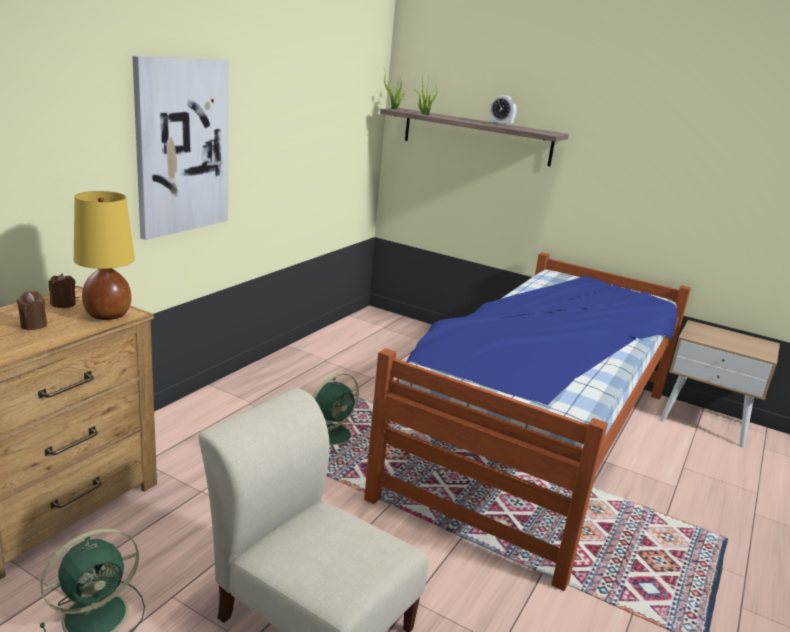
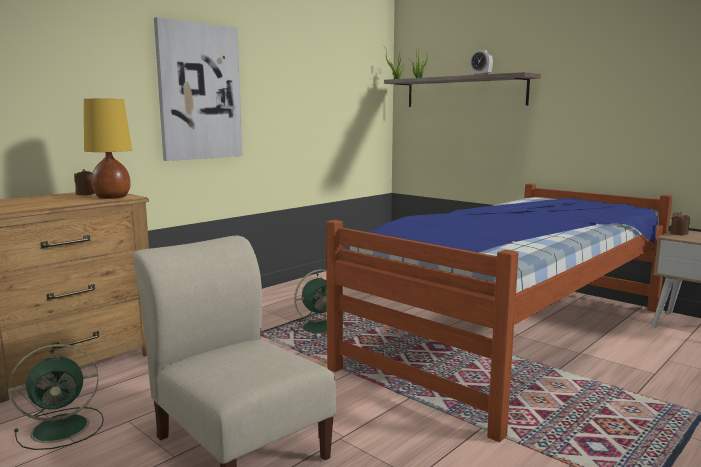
camera: 15 degrees right, 10 degrees down
(33, 325) = (52, 200): brown candle -> brown candle (678, 233)

